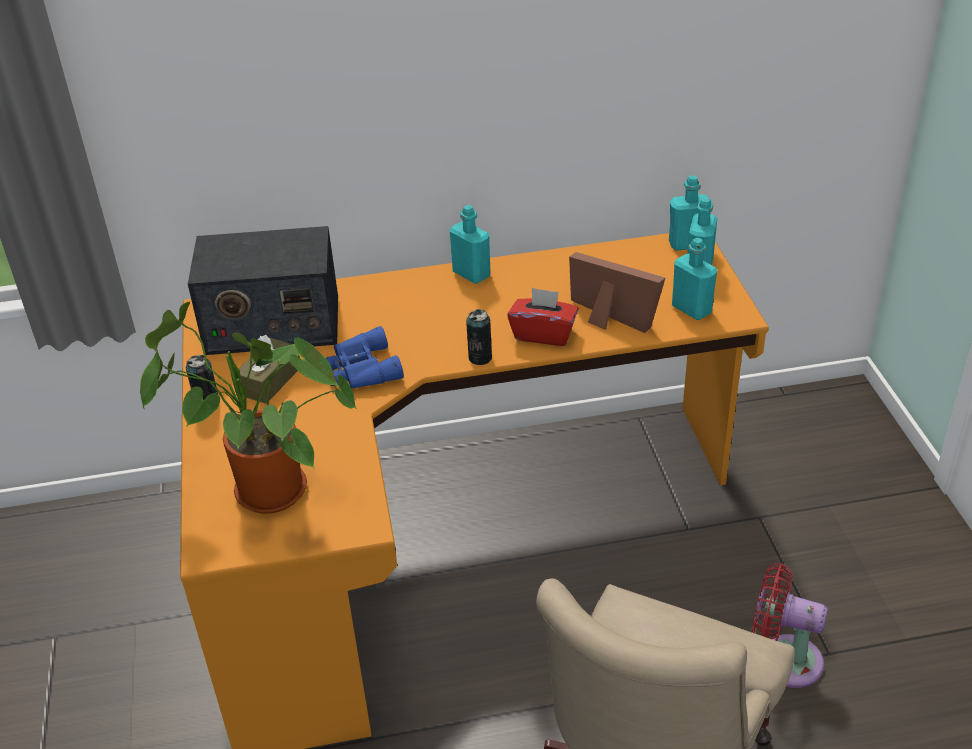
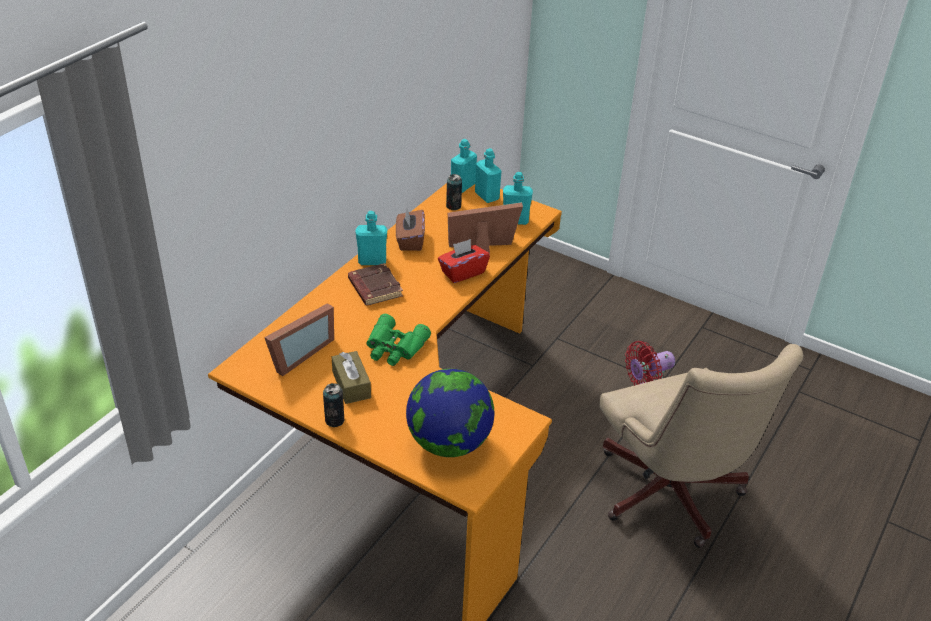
camera: 50 degrees left, 0 degrees up
(262, 493) = (449, 443): potted plant -> globe
(272, 325) = (297, 354): radio -> picture frame
(360, 370) = (394, 347): blue binoculars -> green binoculars
(431, 302) = (374, 288): none -> brown book
(480, 358) = (449, 303): can -> can (453, 206)
(540, 273) = (410, 241): none -> brown tissue box

